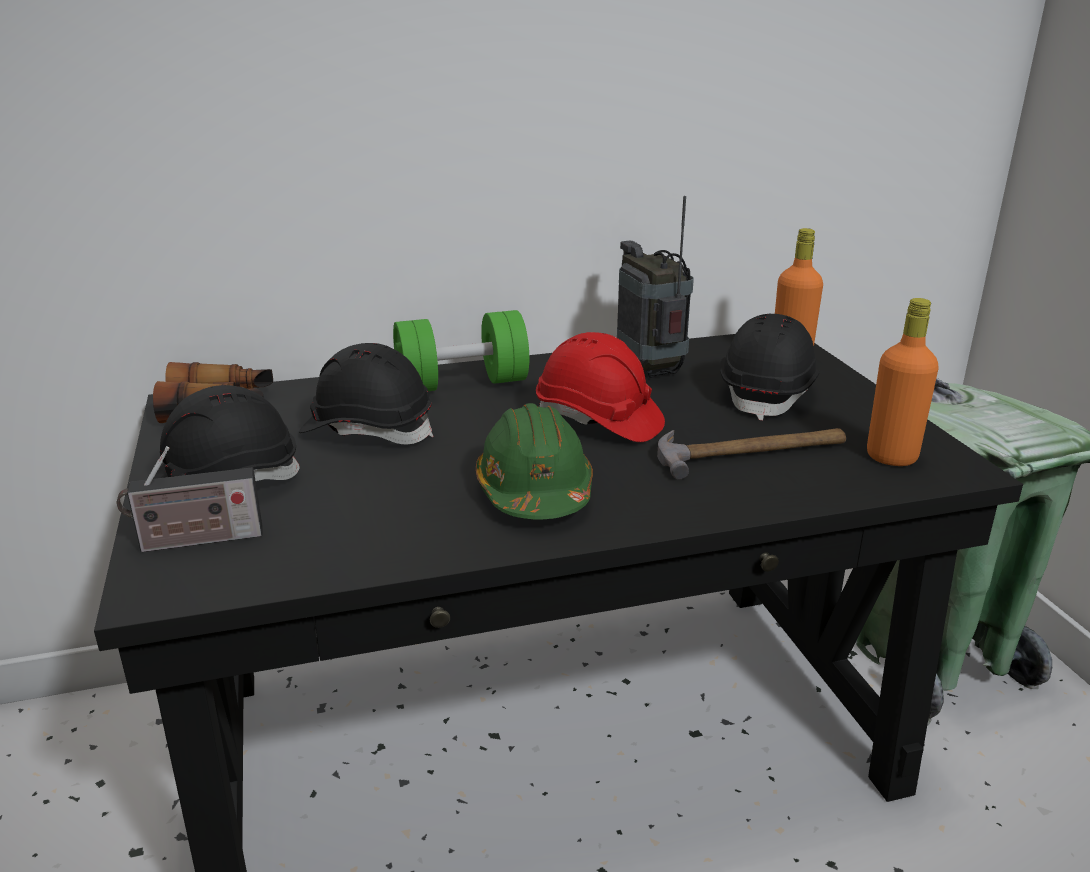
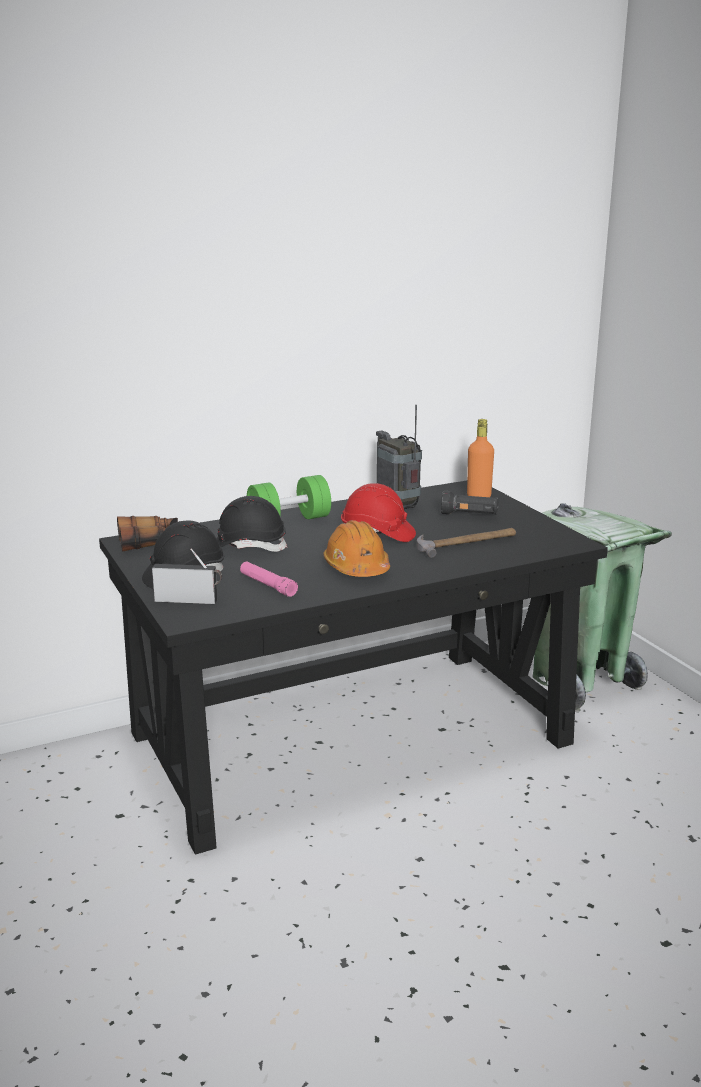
camera: 10 degrees left, 5 degrees down
(196, 541) = (189, 600): radio -> radio turned 150 degrees counterclockwise
(355, 518) = (267, 585): none -> pink flashlight
(534, 491) = (357, 567): green hard hat -> orange hard hat
(768, 394) = (469, 515): black hard hat -> black flashlight
(891, 457) = (540, 540): orange bottle -> none

